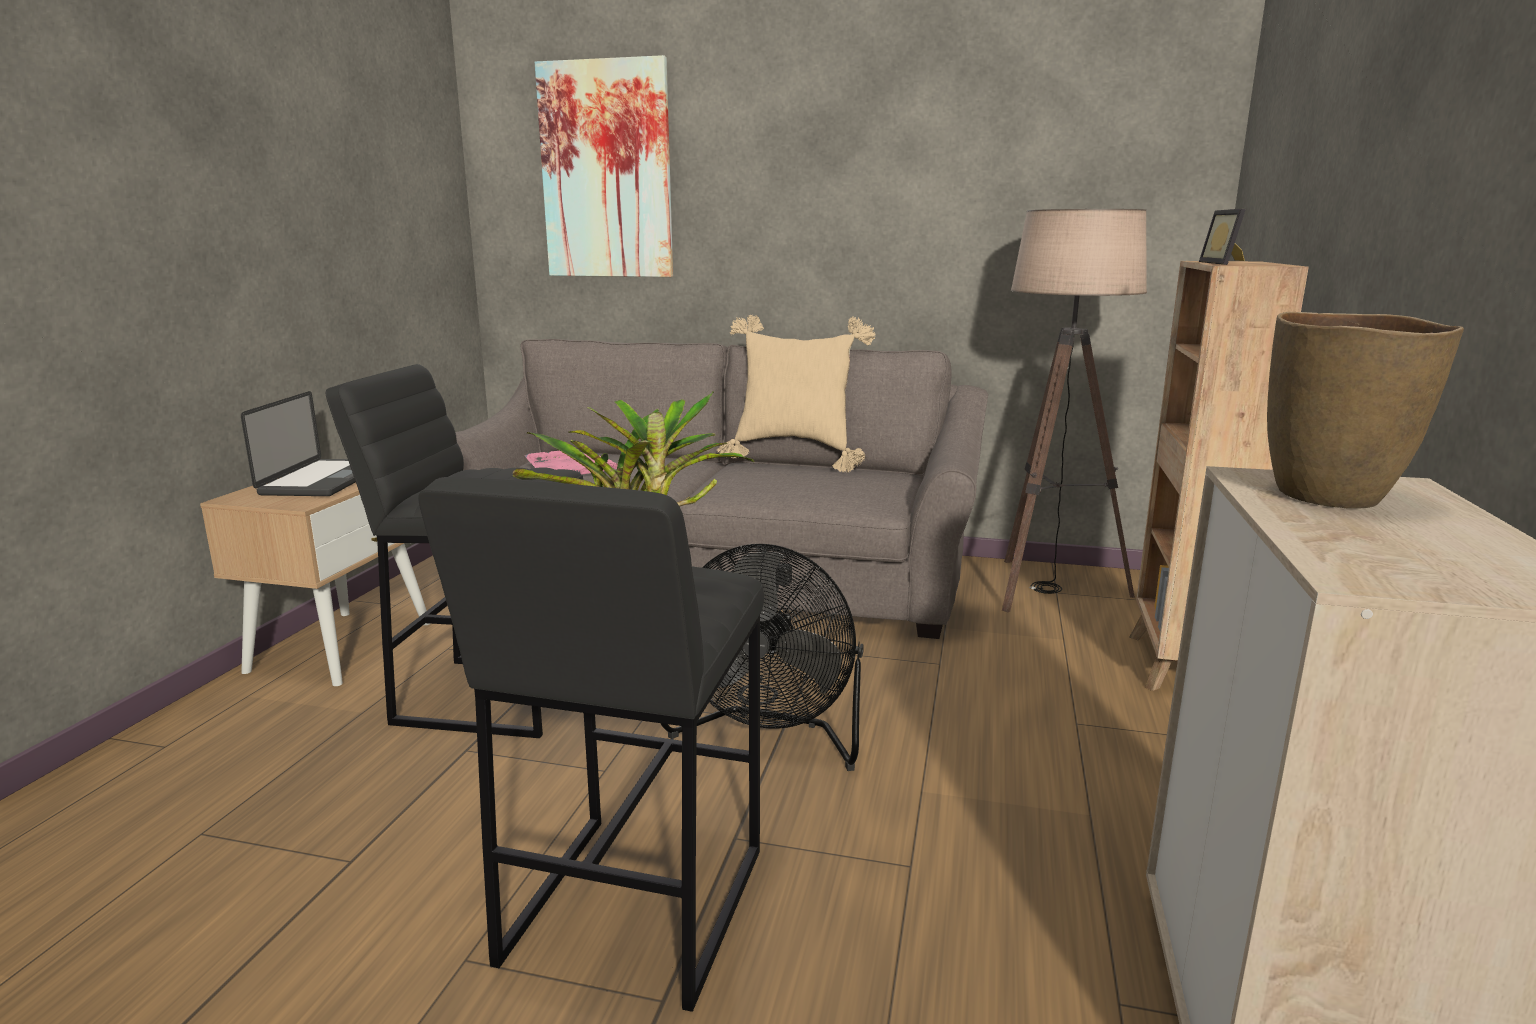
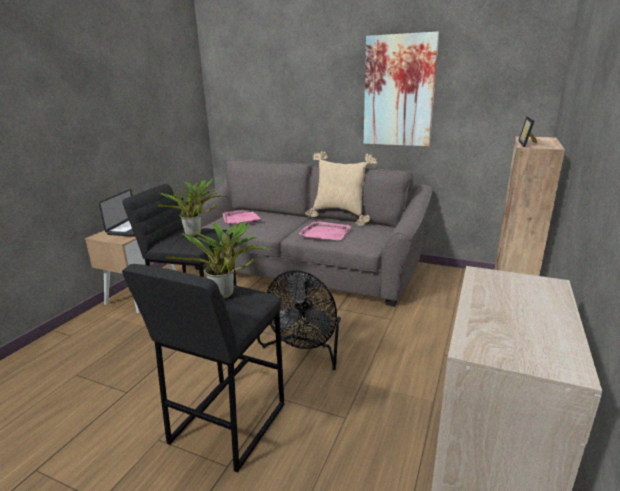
camera: 10 degrees right, 5 degrees up
(500, 476) = (195, 234): none -> potted plant
(606, 171) = (262, 82): picture -> picture (398, 91)
(776, 486) = (325, 233): none -> pink tray
(1048, 588) = (456, 282): floor lamp -> none
(1331, 497) = (507, 291): brown vase -> none

